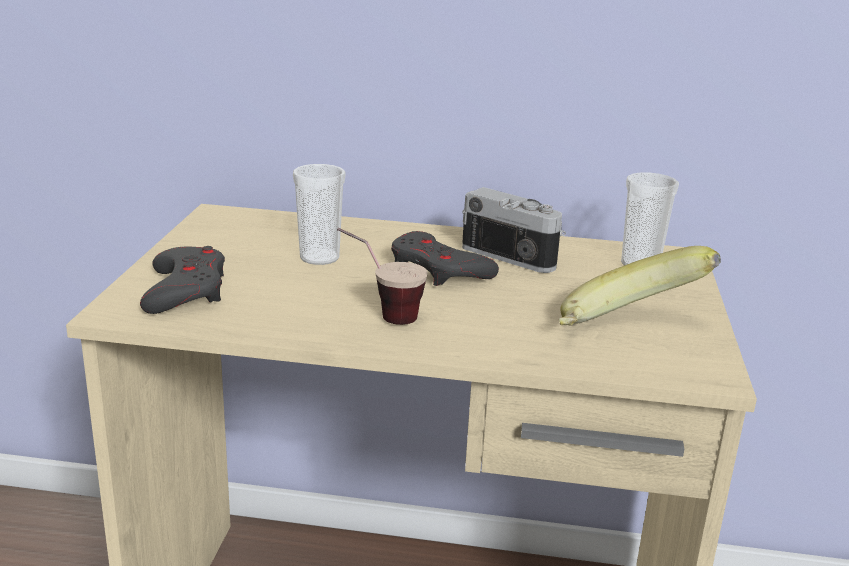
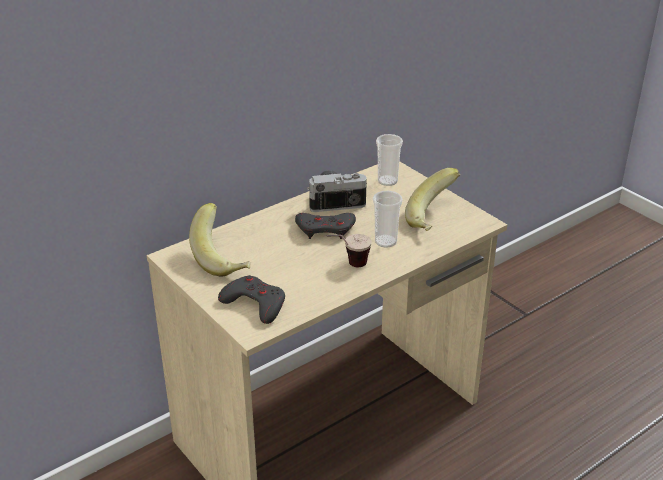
camera: 45 degrees left, 10 degrees up
(259, 239) = (224, 259): none -> banana
(319, 258) = (270, 253): cup -> cup (385, 241)

